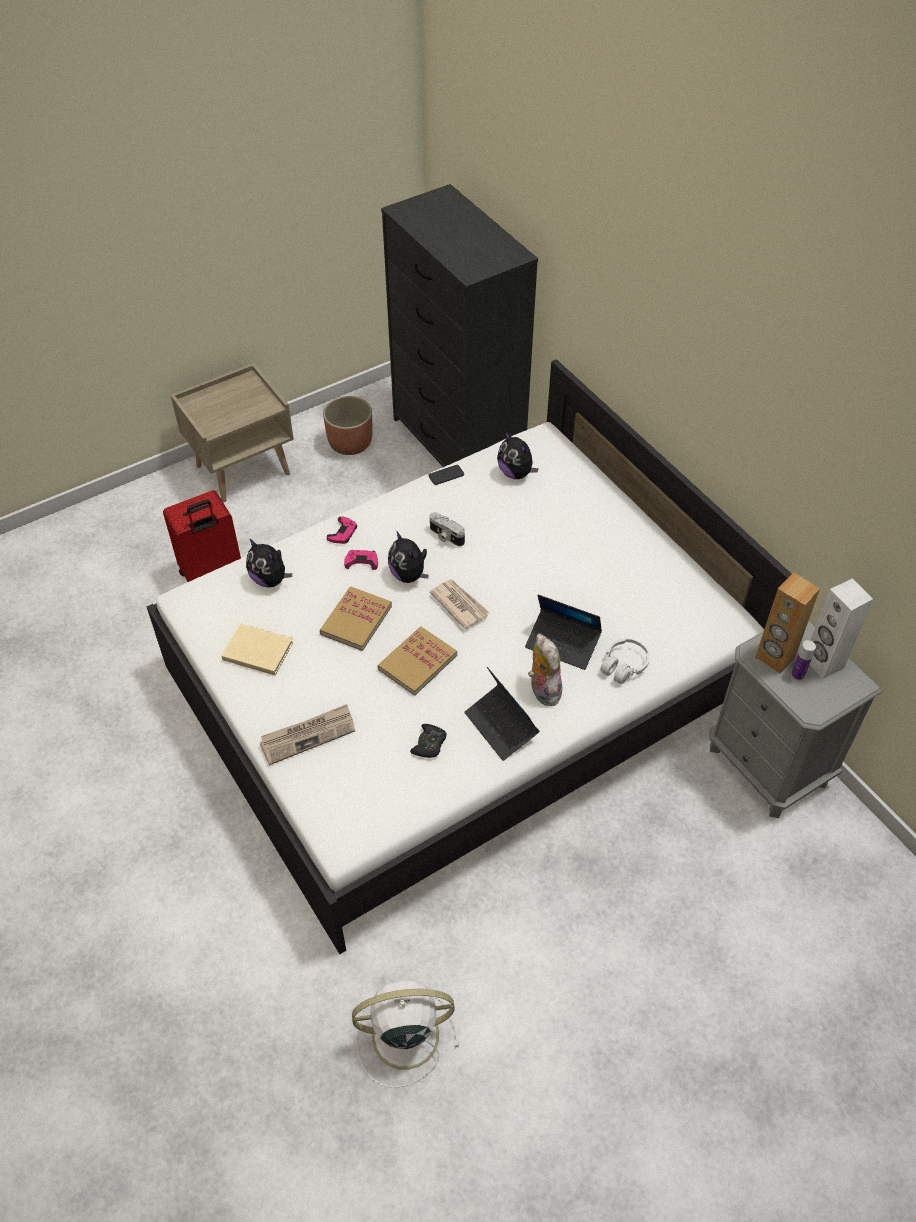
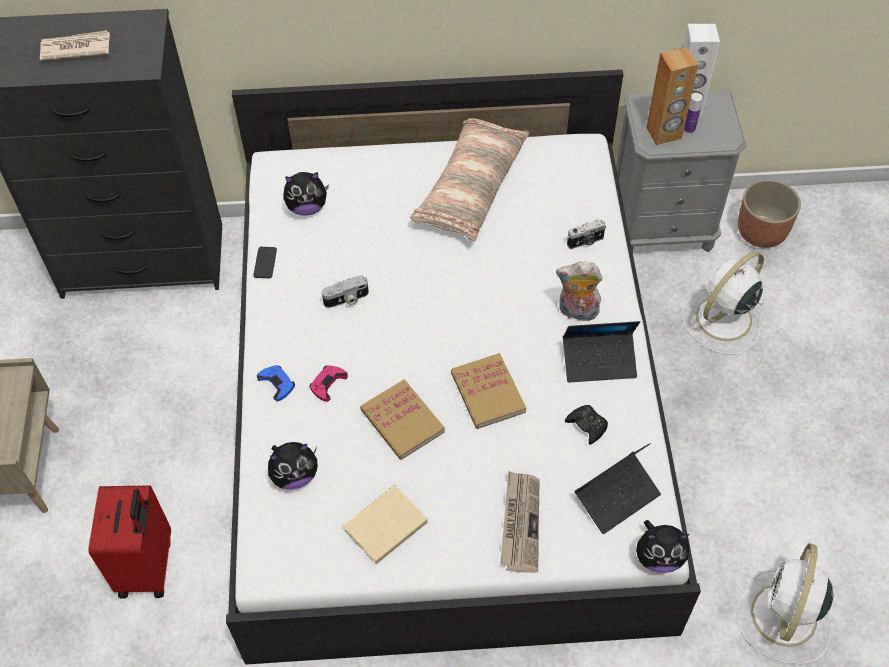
camera: 60 degrees left, 5 degrees up
(342, 533) = (277, 384): pink game controller -> blue game controller
(350, 443) = (62, 352): planter -> planter (761, 232)
(409, 575) = (373, 352): plush toy -> plush toy (658, 557)
(459, 604) = (440, 327): newspaper -> newspaper (75, 48)
(563, 644) = (535, 273): laptop -> laptop (617, 496)
(619, 562) = (470, 187): none -> pillow
(624, 665) = (585, 242): white headphones -> camera
(697, 859) = (721, 320): none -> white fan

